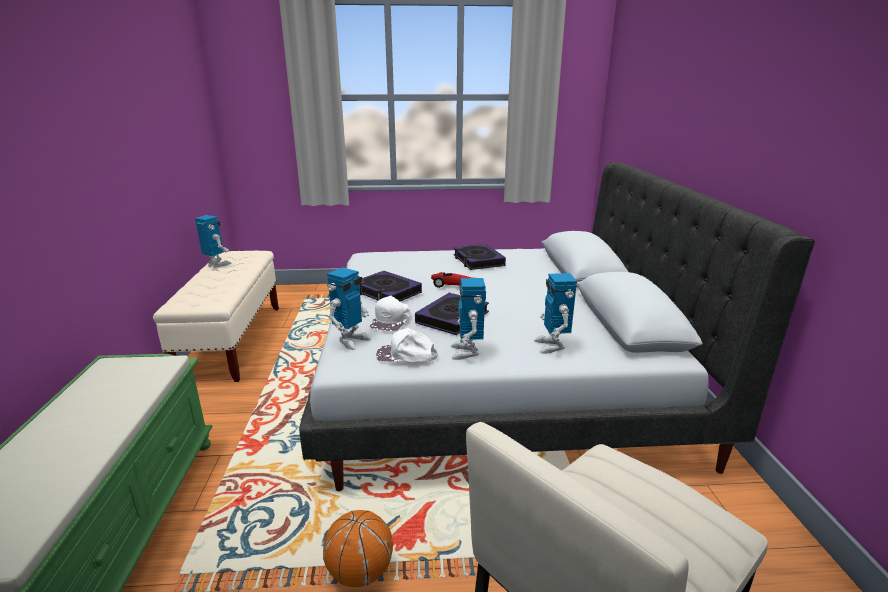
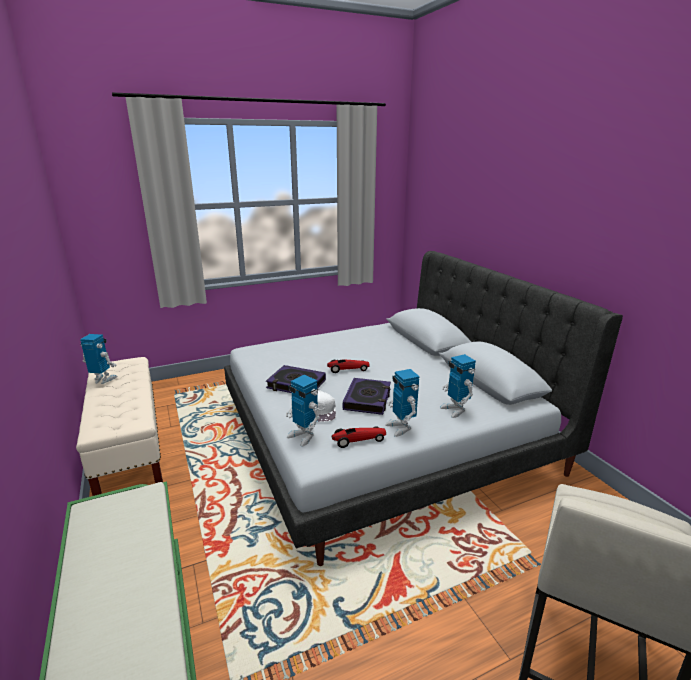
camera: 20 degrees left, 0 degrees up
(351, 340) = (303, 436): toy robot -> toy robot turned 120 degrees clockwise
(360, 572) = (379, 627): basketball -> none
(406, 355) = (358, 440): white cap -> toy car
(478, 261) = (346, 342): book -> none

